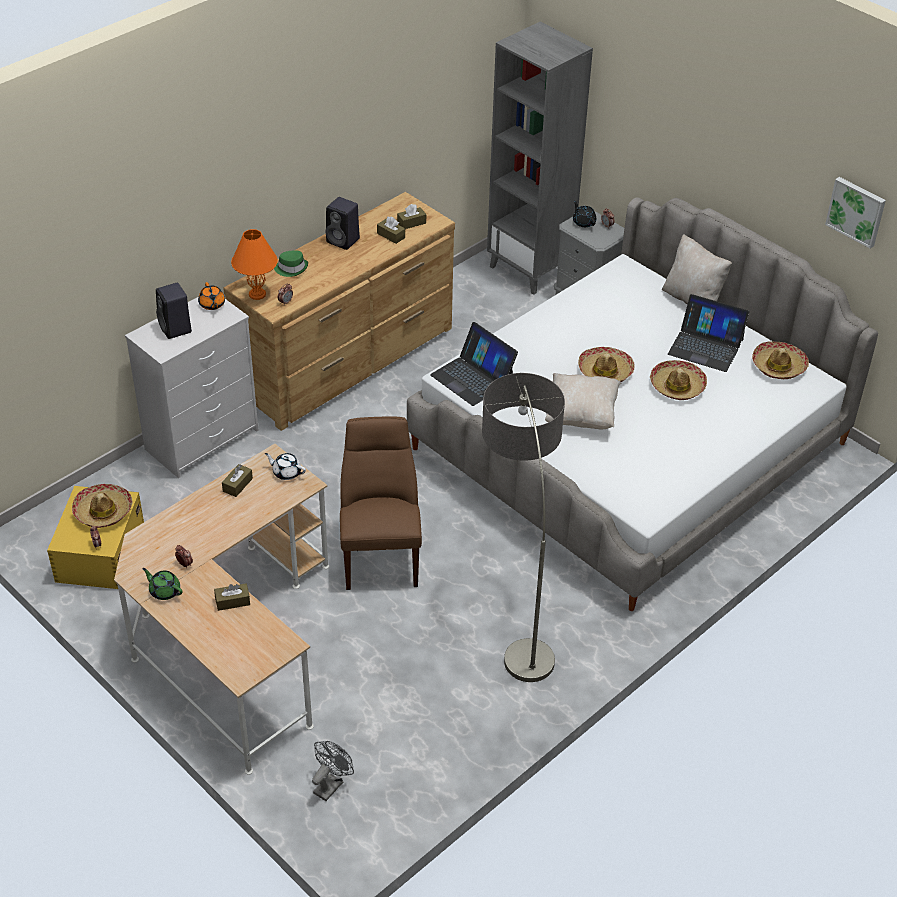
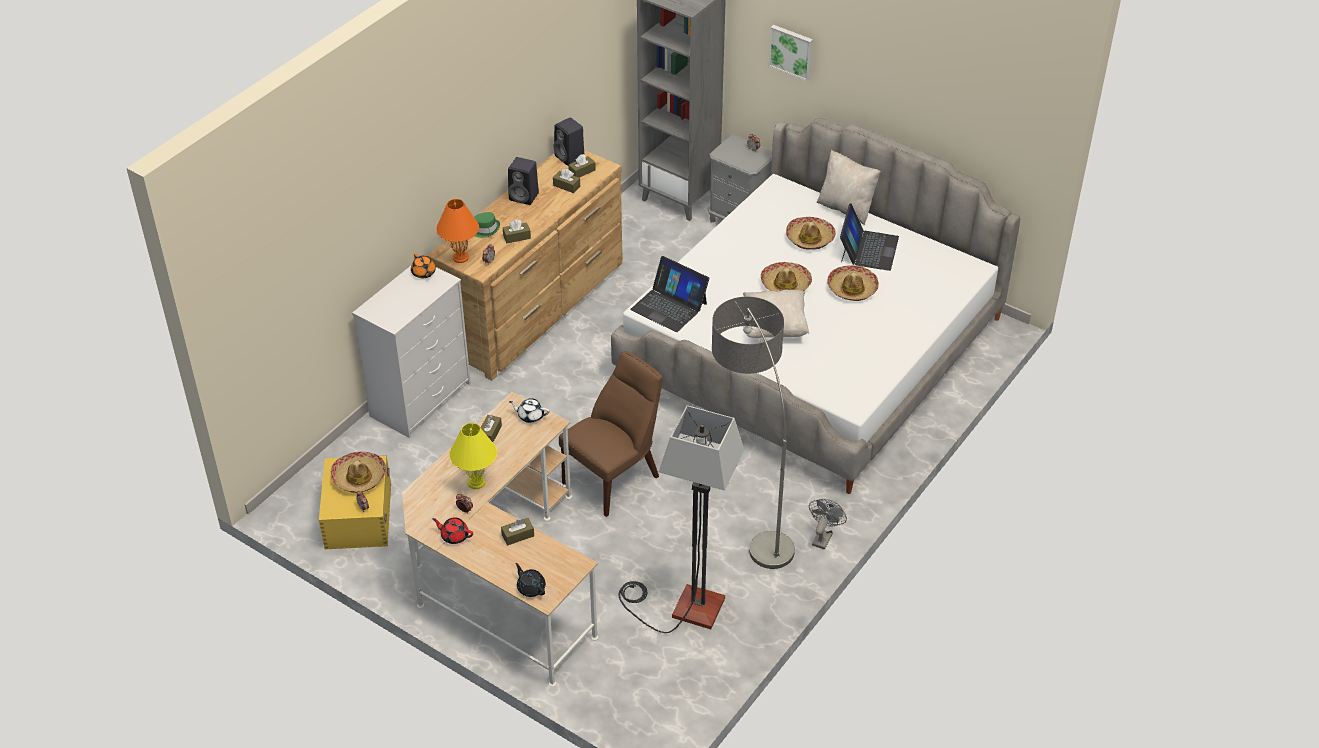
camera: 10 degrees left, 0 degrees up
(164, 591) = (454, 536): green teapot -> red teapot
(176, 329) = (398, 300): black speaker -> black speaker (570, 157)
(206, 536) = (476, 482): none -> yellow table lamp
(322, 281) = (517, 237): none -> brown tissue box
(331, 784) = (627, 683): grey fan -> grey fan (823, 536)
(380, 553) = (615, 478): brown chair -> brown chair turned 60 degrees clockwise
(414, 708) = (682, 607): none -> floor lamp
(583, 222) = (731, 148): black teapot -> black teapot (531, 588)
(706, 346) = (868, 249): laptop -> laptop turned 90 degrees counterclockwise
(778, 366) = (936, 258): hat -> hat (810, 238)
(856, 211) = (989, 113): picture -> picture (792, 51)

